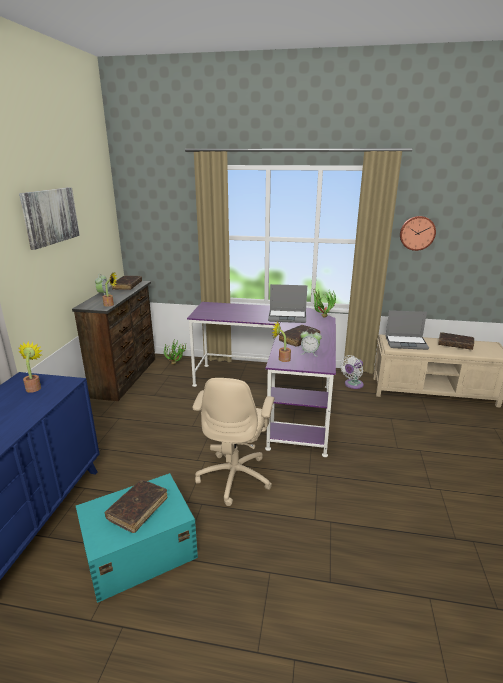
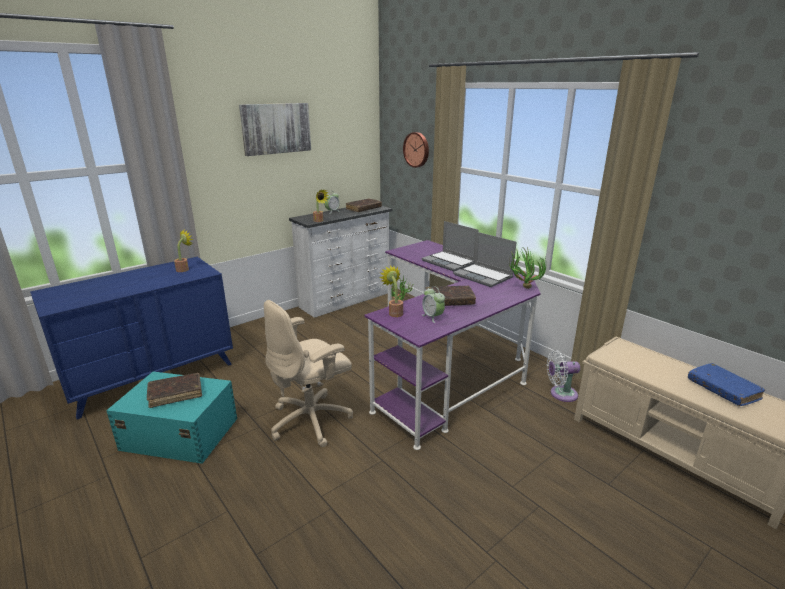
camera: 40 degrees right, 0 degrees up
(126, 377) = (346, 300): brown dresser -> white dresser
(406, 343) = (638, 359): laptop -> laptop (449, 262)
(417, 233) = (704, 193): wall clock -> wall clock (417, 149)
(455, 344) = (723, 390): brown book -> blue book

